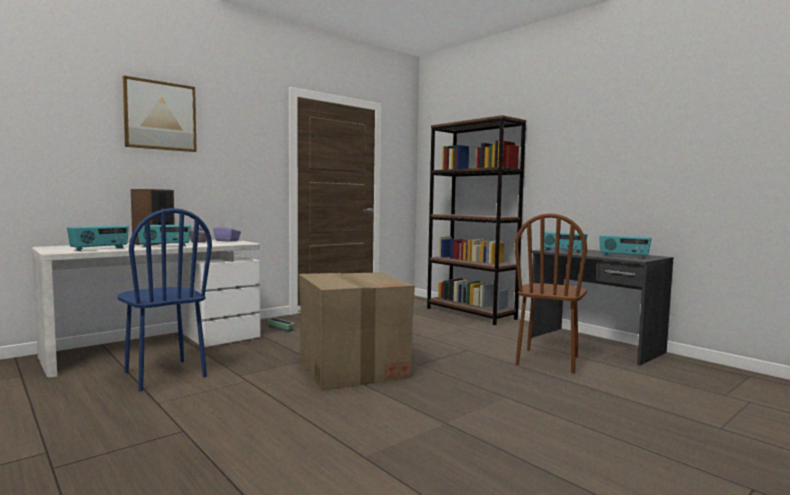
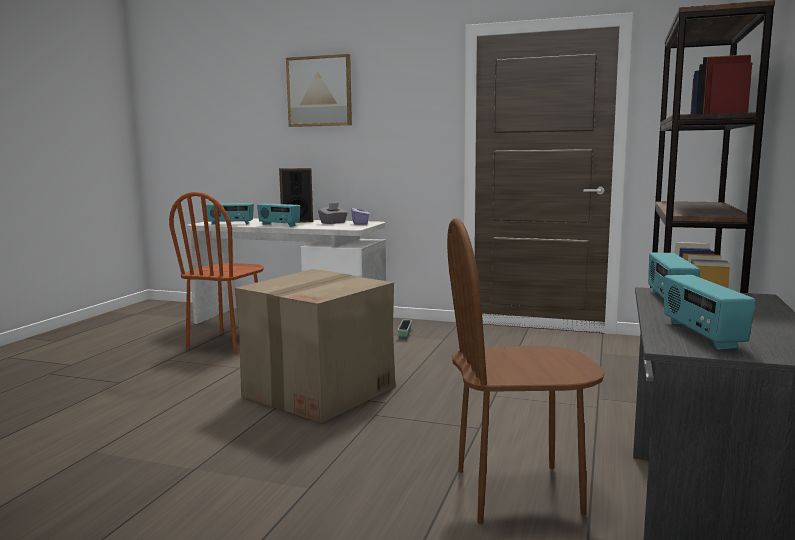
camera: 60 degrees right, 5 degrees up
(164, 374) = (227, 343): blue chair -> brown chair

